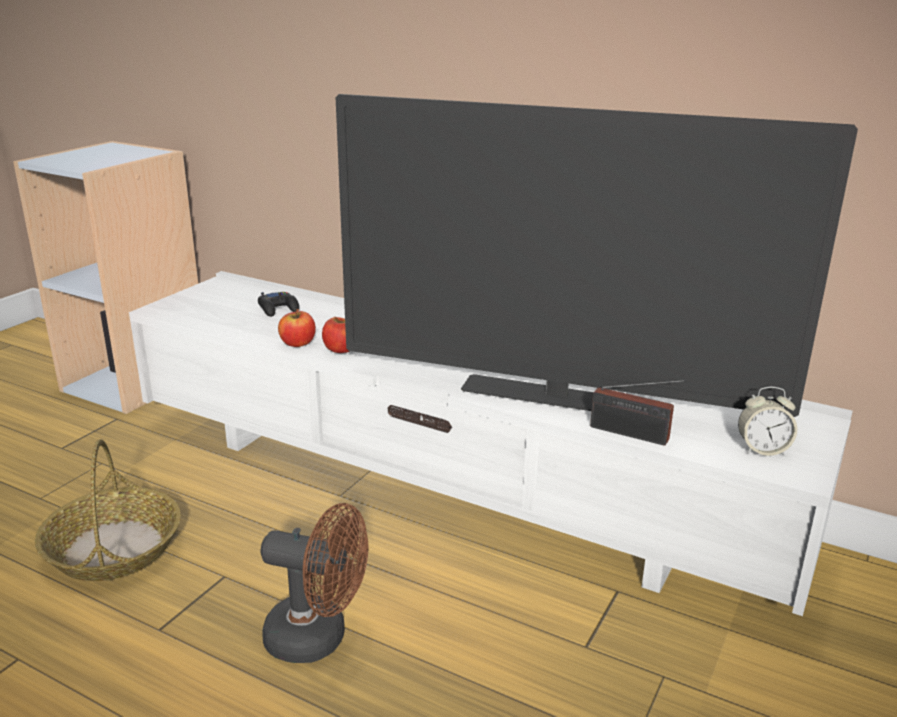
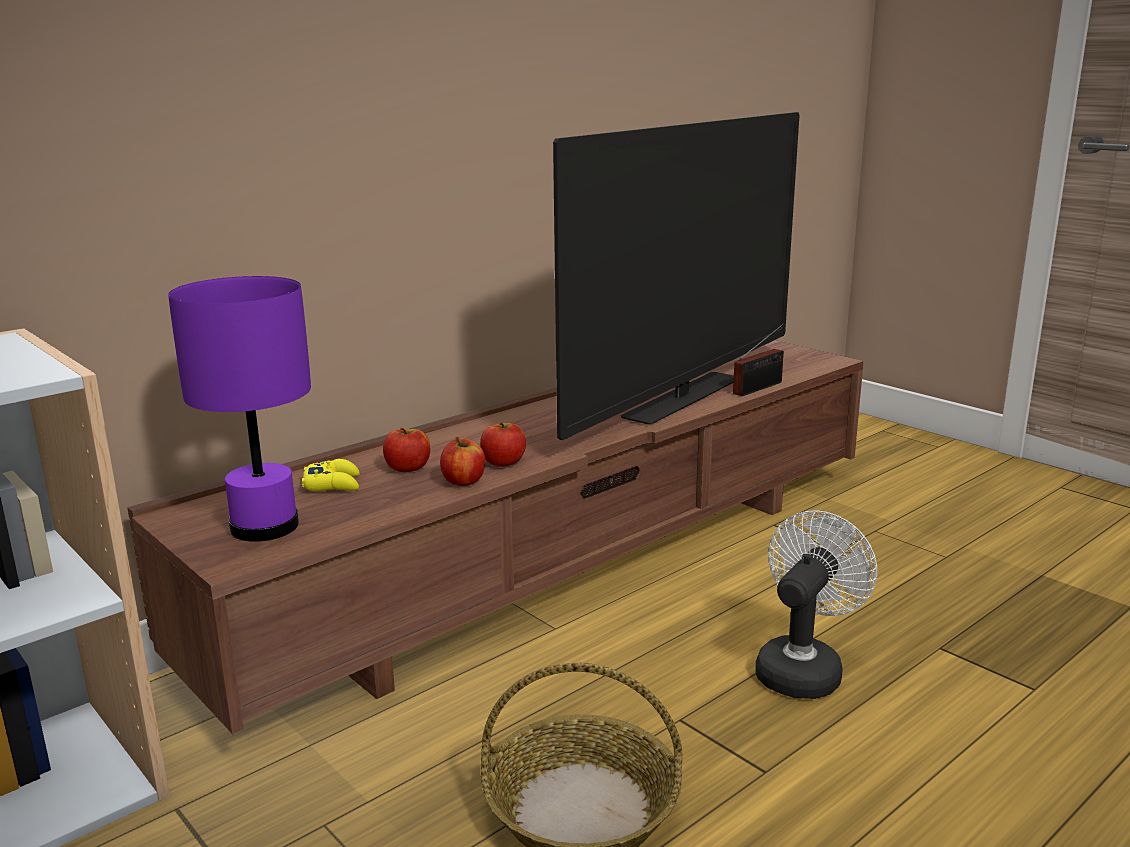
camera: 70 degrees left, 5 degrees down
(207, 306) = (265, 526): none -> purple table lamp
(278, 309) = (333, 484): black game controller -> yellow game controller
(315, 323) = (407, 468): none -> apple
(318, 638) = (803, 668): brown fan -> white fan
(448, 479) = (564, 564): white tv stand -> brown tv stand
(762, 450) = (796, 362): alarm clock -> none

